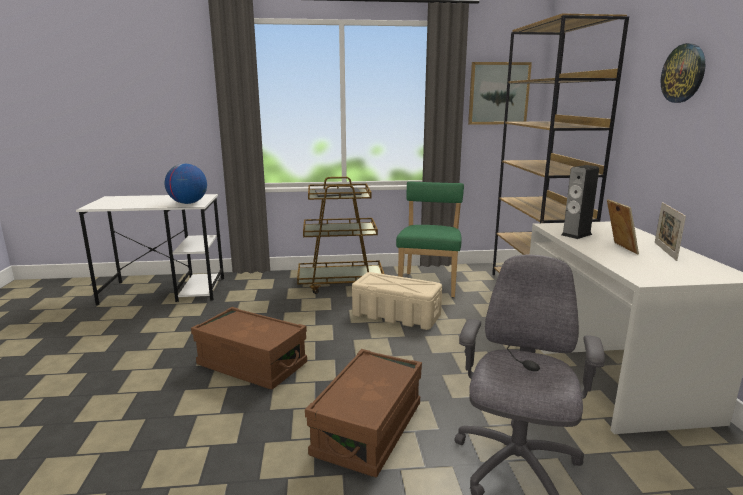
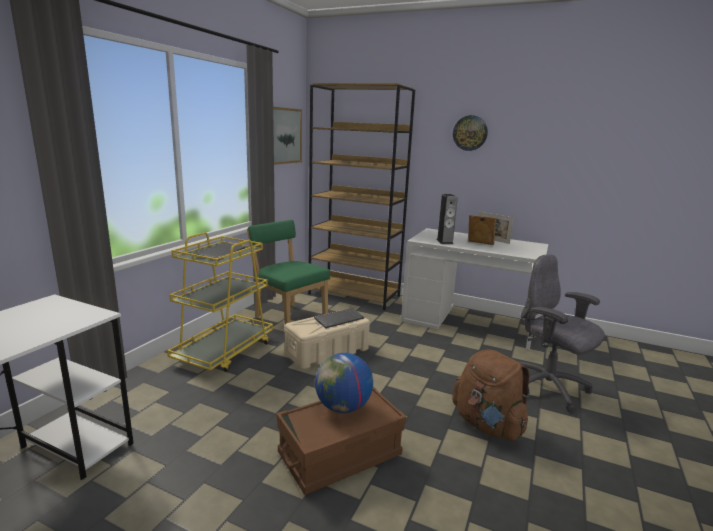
camera: 60 degrees left, 0 degrees up
(188, 203) = (72, 318): globe -> globe (343, 407)
(341, 283) = (225, 351): brown cart -> yellow cart
(368, 429) = (487, 425): brown storage box -> brown backpack
(410, 285) = (339, 318): none -> keyboard

